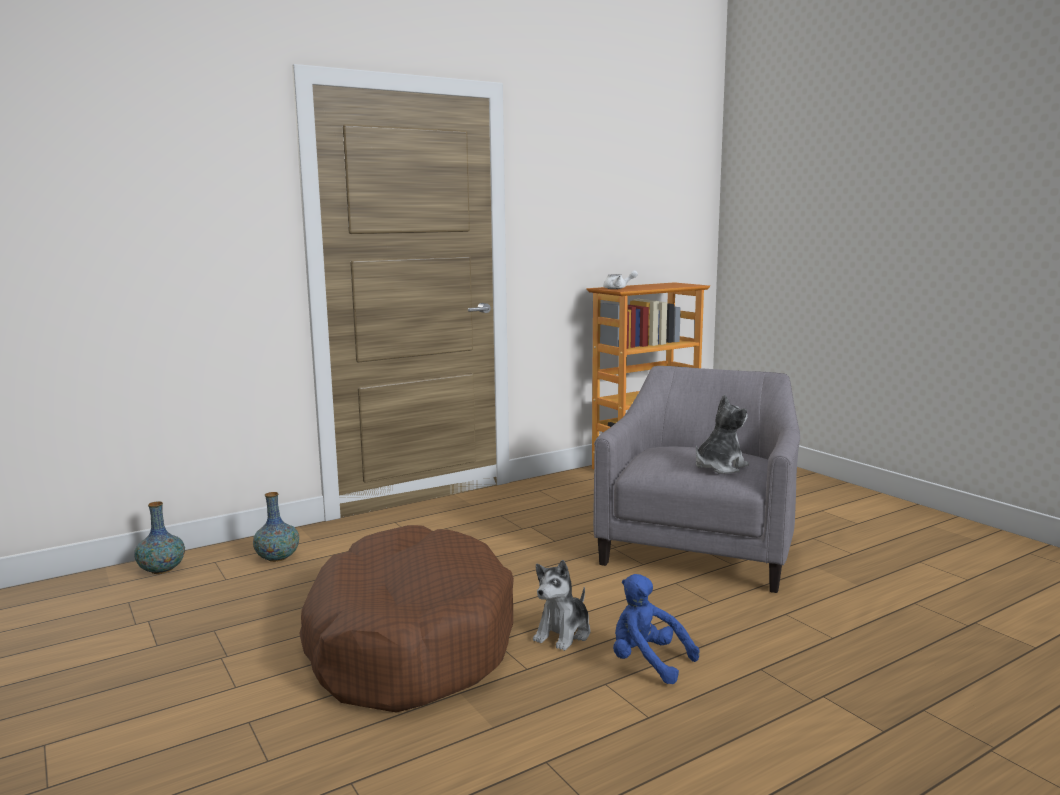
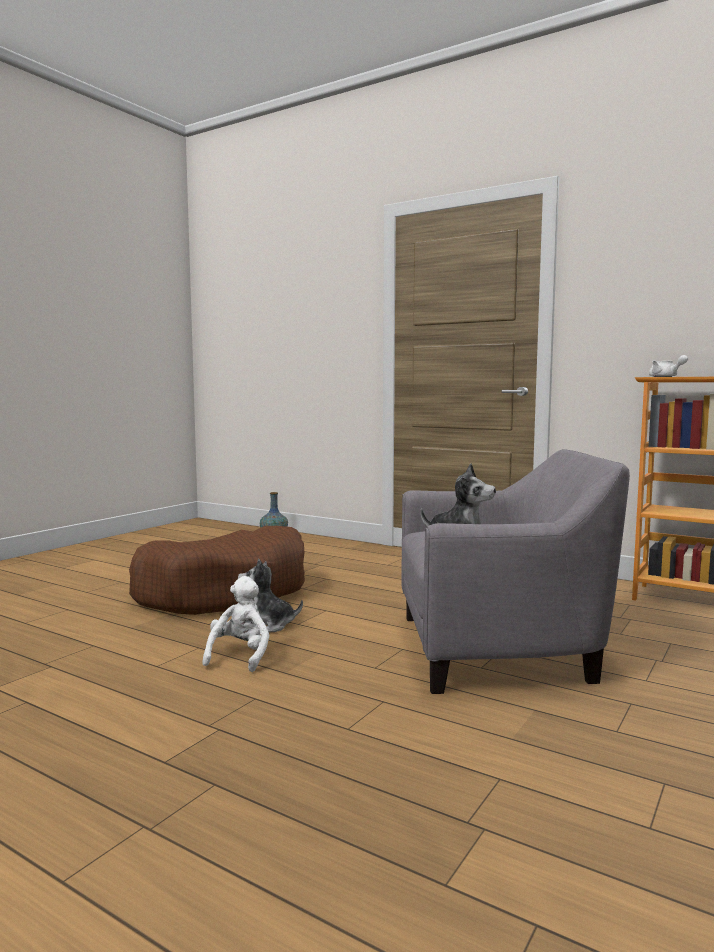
camera: 65 degrees right, 5 degrees down
(277, 558) = (313, 548): vase -> none
(647, 662) = (240, 656): blue plush toy -> white plush toy

